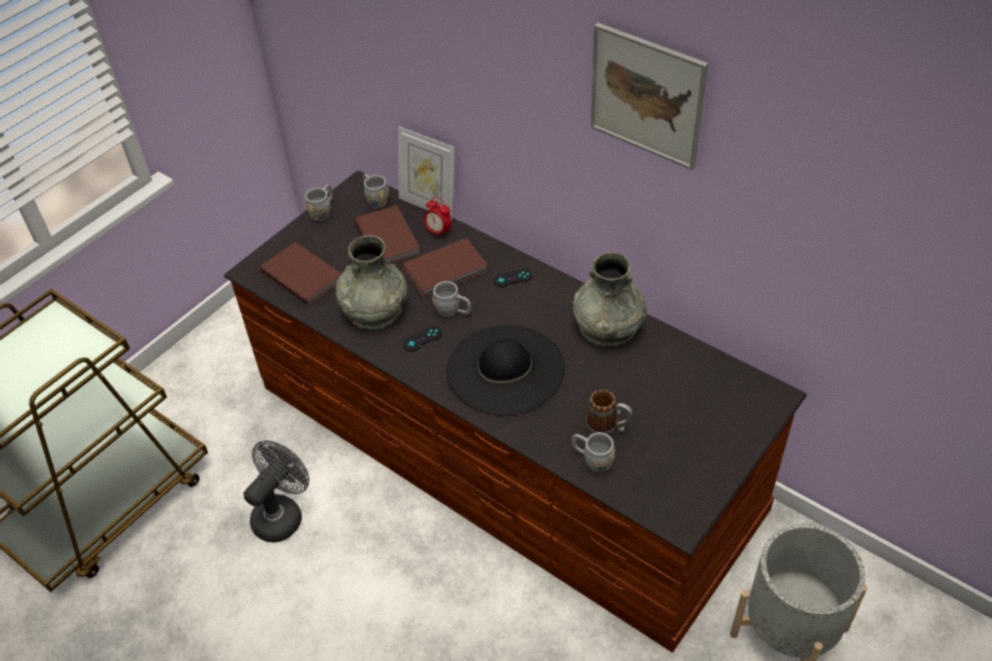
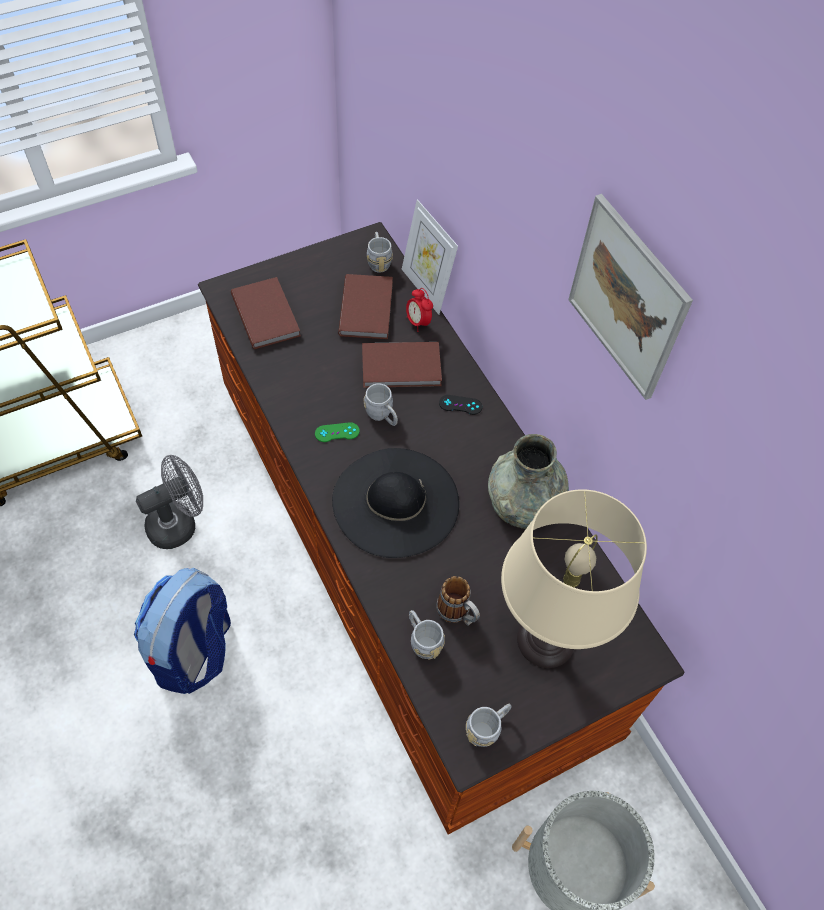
camera: 20 degrees right, 10 degrees up
(323, 211) = (323, 254): grey mug -> grey mug (487, 728)
(361, 614) = (195, 652): none -> backpack
(374, 309) = (310, 380): grey vase -> none
(422, 339) = (337, 432): black game controller -> green game controller
(688, 416) = (545, 640): none -> beige table lamp

